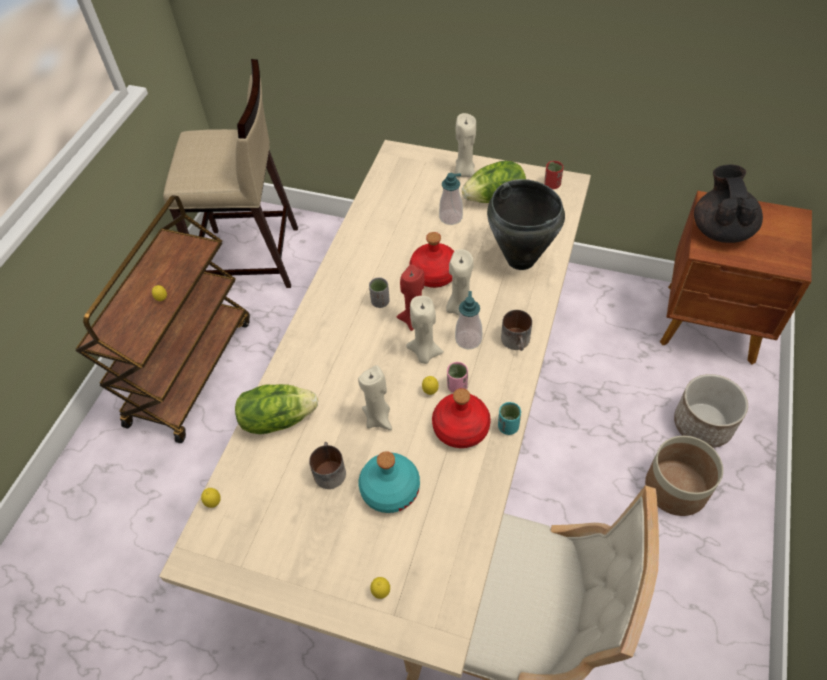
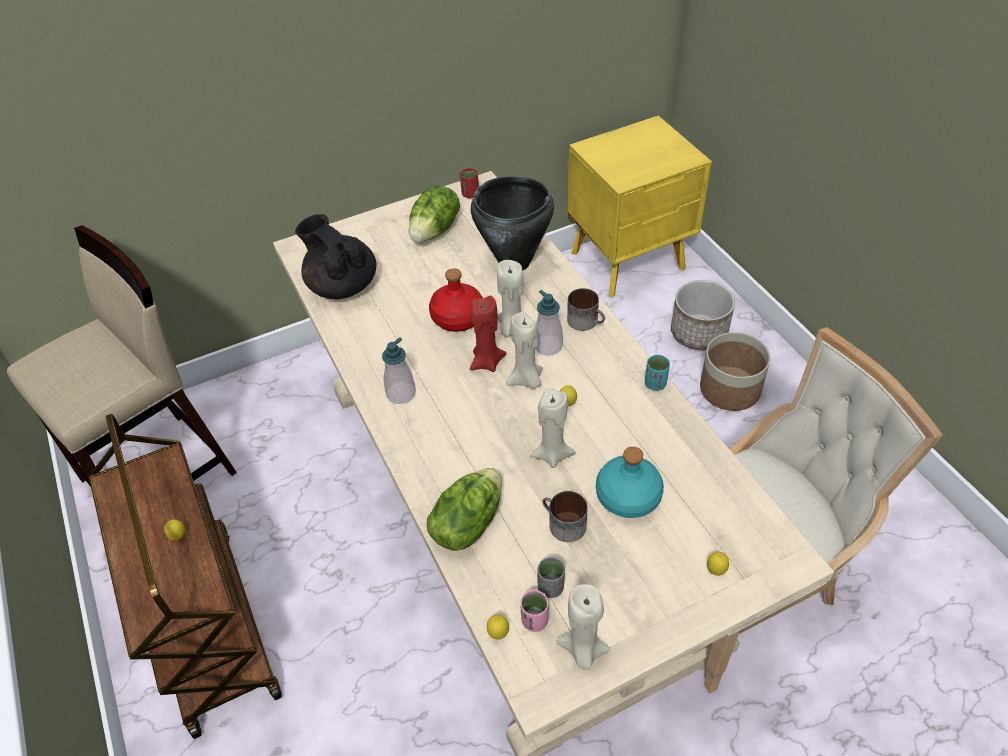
camera: 45 degrees left, 5 degrees down
(380, 302) = (439, 369): grey cup -> grey cup (551, 587)
(451, 217) = (416, 267): soap dispenser -> soap dispenser (401, 393)
(457, 386) = (583, 385): pink cup -> pink cup (534, 620)
(461, 428) = (624, 411): red bottle -> none
(464, 172) = (383, 226): beige candle -> beige candle (583, 651)
(711, 325) = (630, 261): brown nightstand -> yellow nightstand
(721, 229) = (617, 161): black teapot -> black teapot (342, 285)

